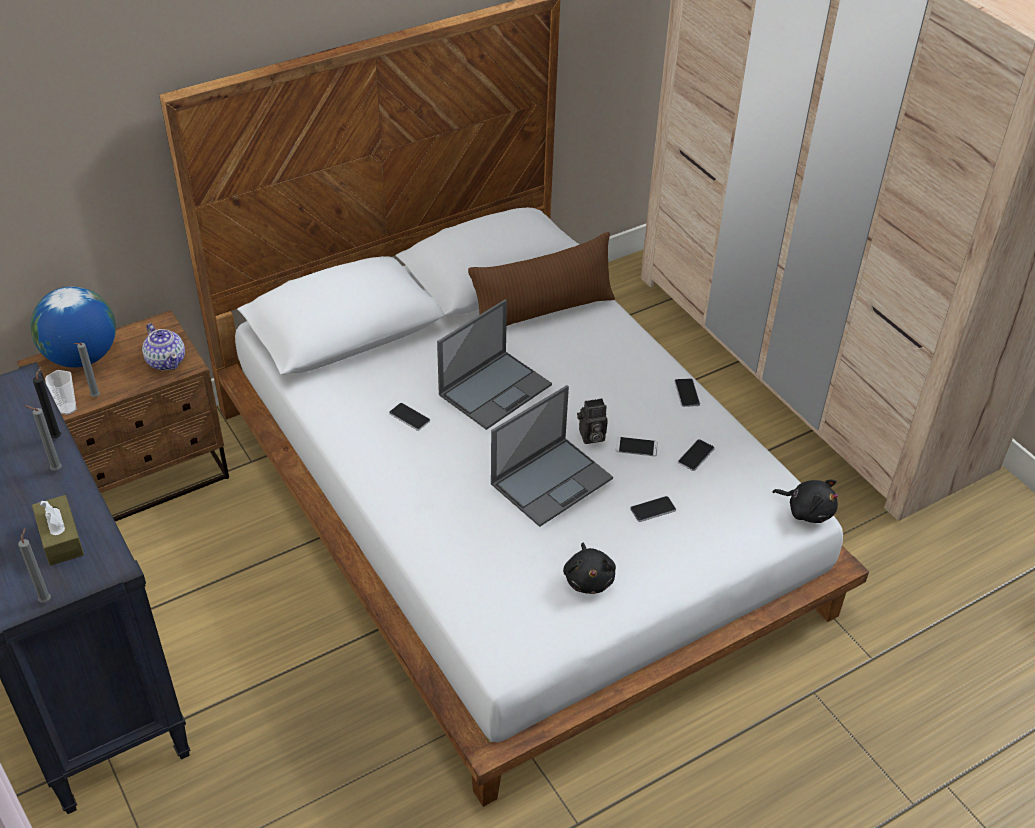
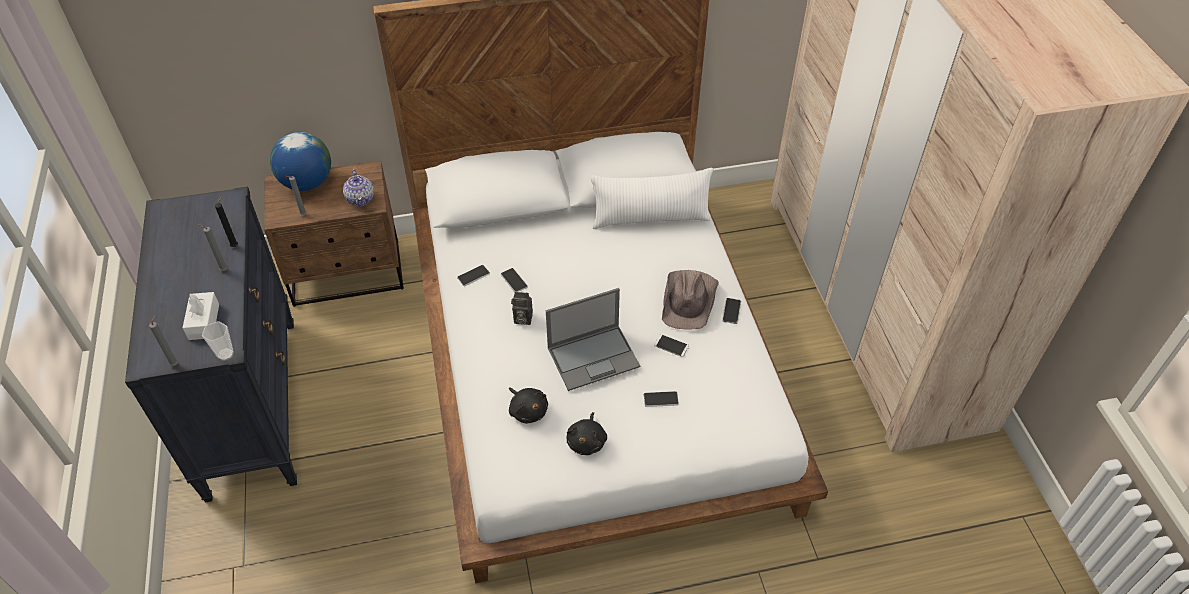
camera: 20 degrees right, 5 degrees up
(61, 538) = (204, 322): brown tissue box -> white tissue box
(67, 409) = (281, 219): cup -> cup (225, 354)
(495, 389) = (586, 273): laptop -> none
(543, 311) = (651, 218): brown pillow -> white pillow
(591, 437) = (640, 329): camera -> camera (522, 319)
(633, 392) = (689, 300): none -> brown hat
(696, 456) = (714, 364): phone -> phone (473, 276)
(807, 510) = (783, 432): black plush toy -> black plush toy (528, 410)

